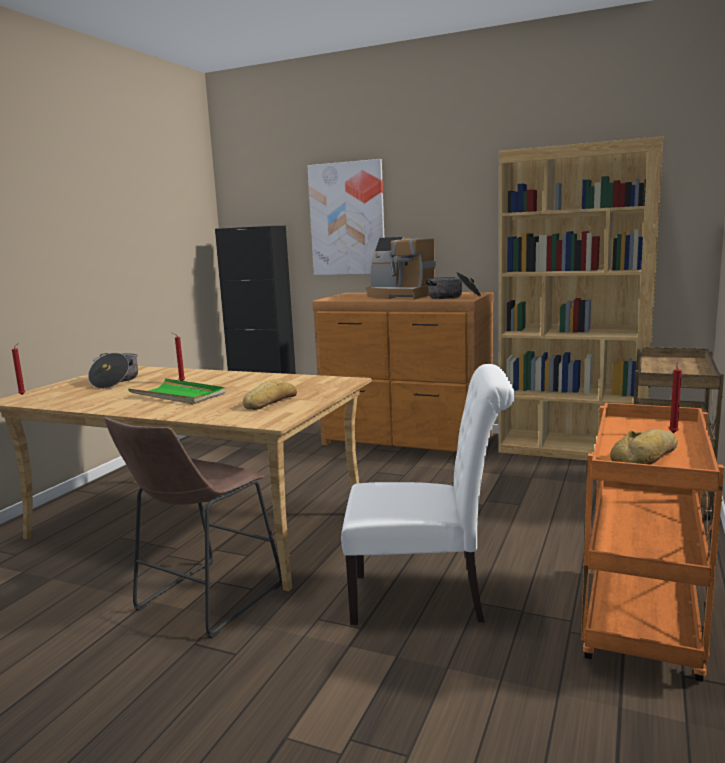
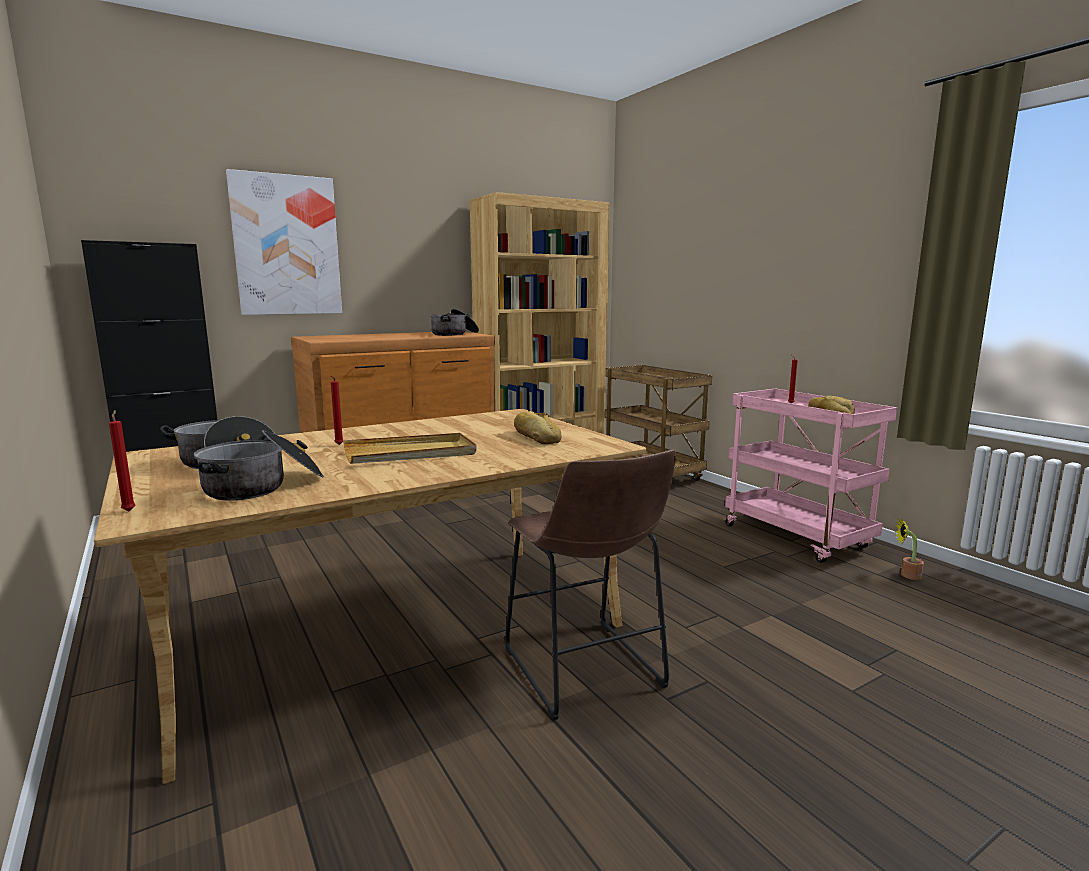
camera: 55 degrees left, 0 degrees up
(78, 396) = (263, 486): none -> cooking pot
(178, 395) = (410, 453): green tray -> beige tray
(400, 295) = (390, 335): coffee machine -> none
(427, 598) = (700, 579): white chair -> none
(643, 625) = (798, 537): orange cart -> pink cart
(657, 734) = (906, 575): none -> potted plant

